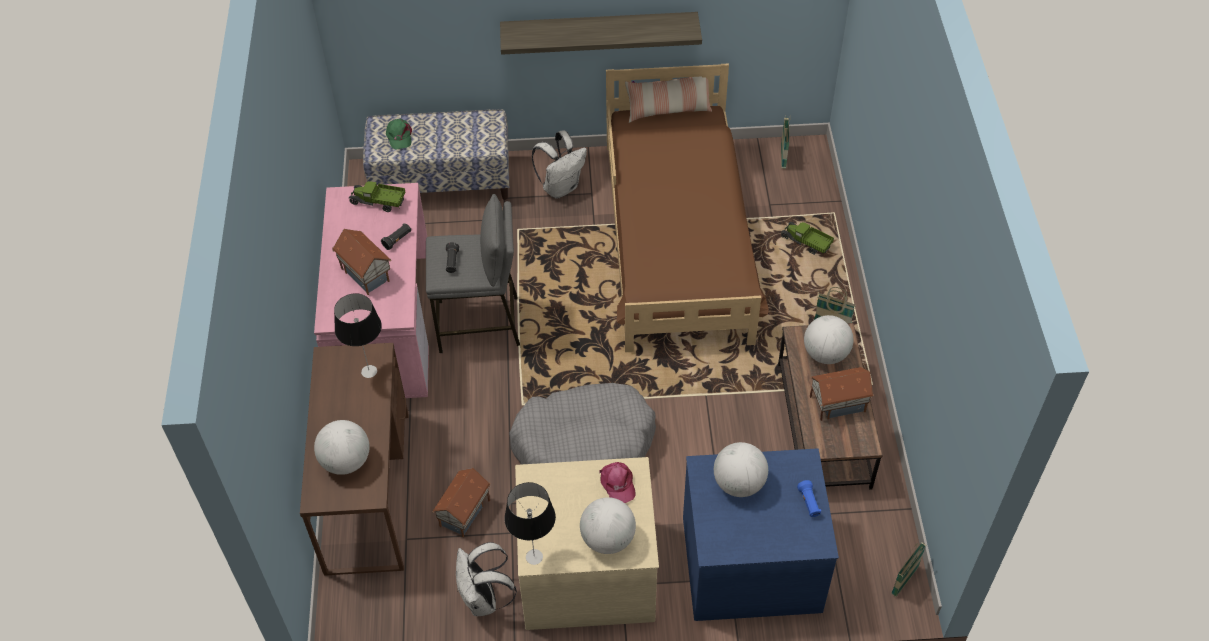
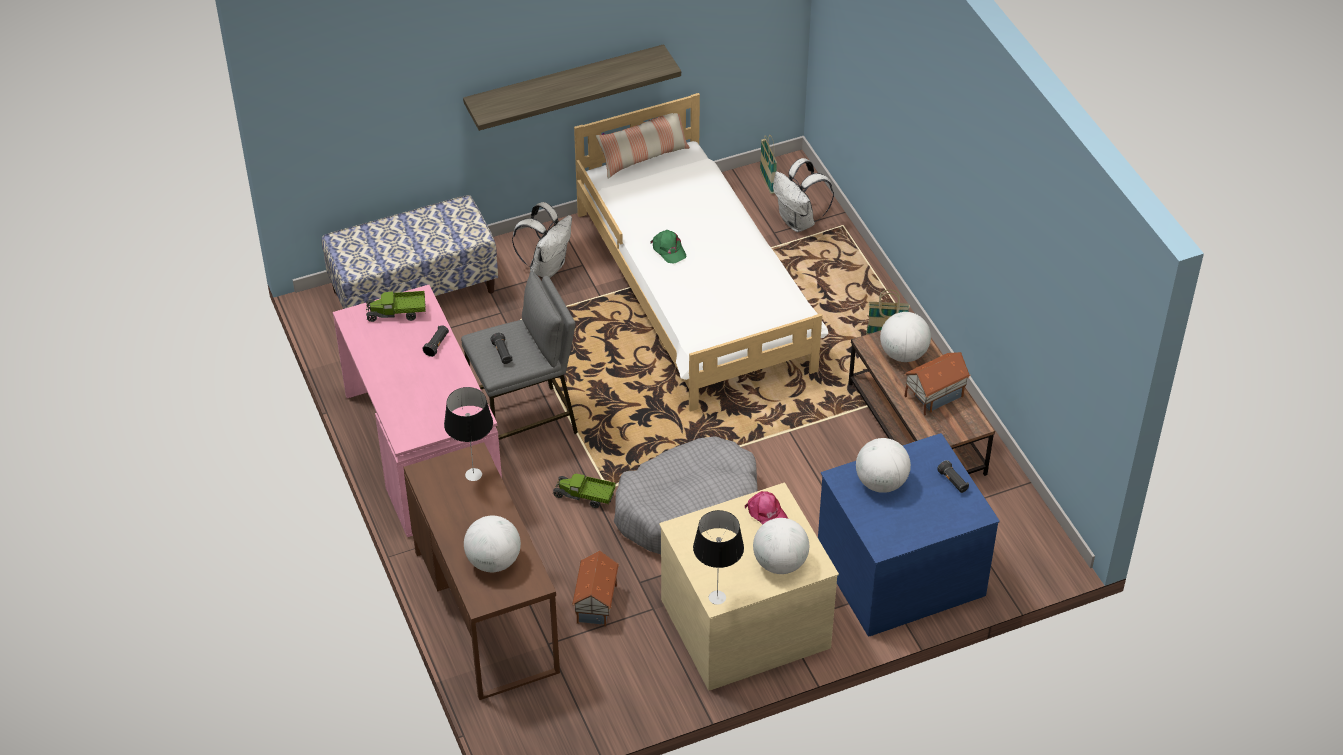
camera: 20 degrees left, 5 degrees down
(366, 273) = (421, 384): toy house -> none
(399, 136) = (369, 248): green cap -> green cap (668, 249)
(484, 600) = (654, 676): white backpack -> white backpack (799, 222)
(678, 242) = (696, 292): brown bed -> white bed
(806, 243) = (827, 261): toy truck -> toy truck (584, 496)
(808, 503) = (953, 482): blue flashlight -> black flashlight
(904, 581) = (1050, 547): basket -> none

